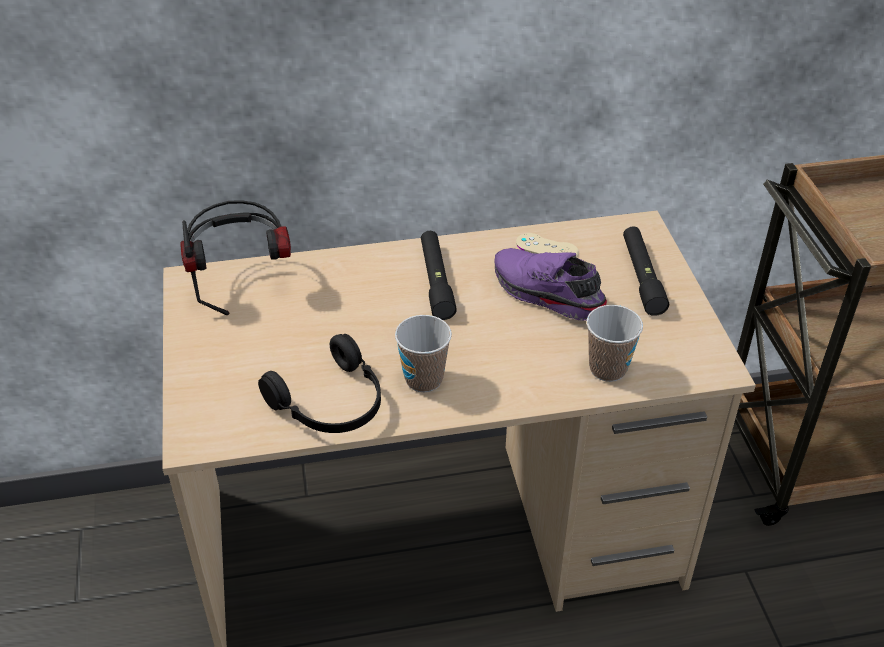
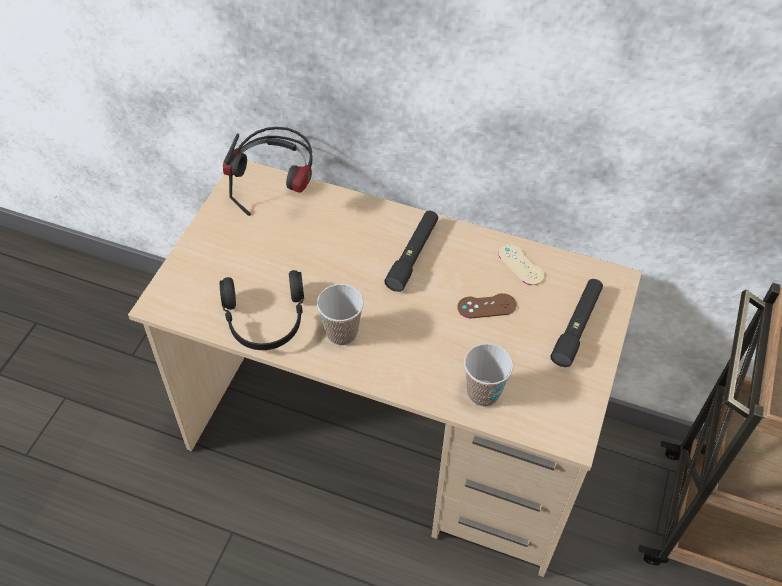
camera: 30 degrees right, 10 degrees up
(546, 295) = (486, 306): purple shoe -> brown game controller

